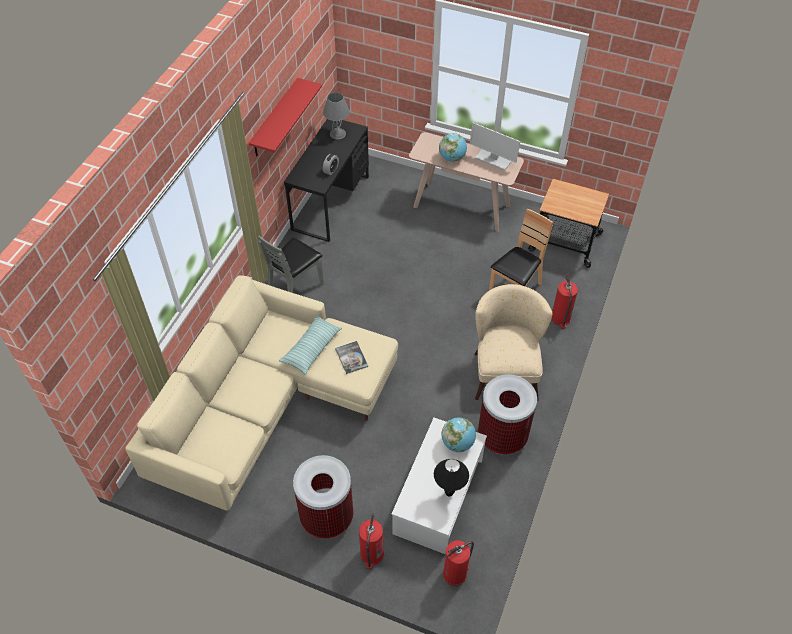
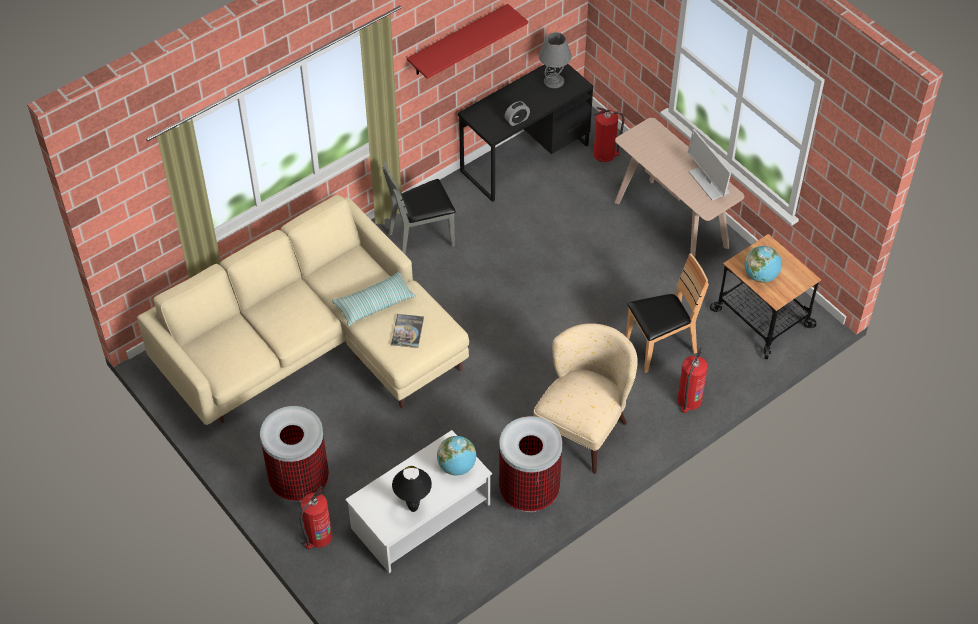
camera: 30 degrees right, 0 degrees up
(452, 158) = (662, 161): globe -> globe (760, 276)
(455, 573) = (385, 595): fire extinguisher -> fire extinguisher (605, 154)

